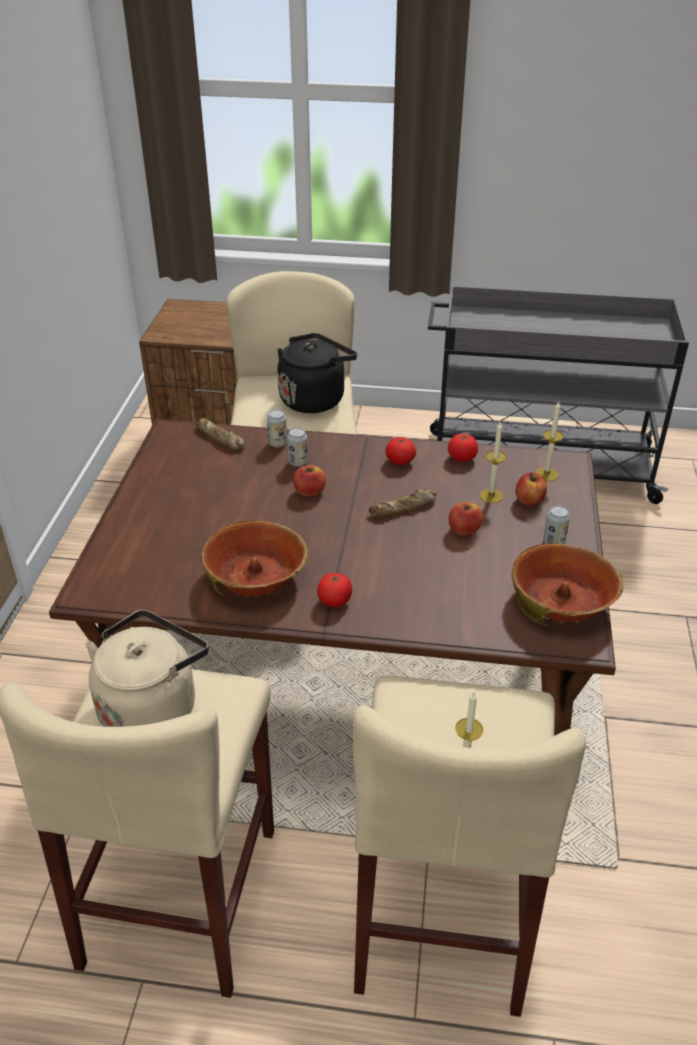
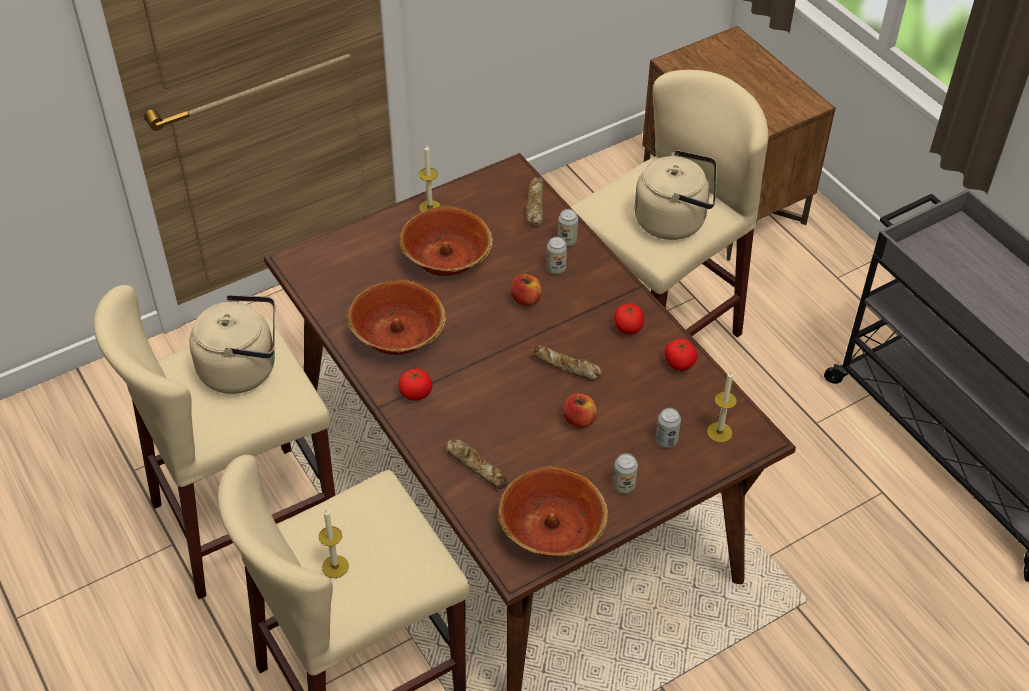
camera: 50 degrees right, 10 degrees up
(210, 507) = (446, 258): none -> bowl
(314, 399) = (674, 220): black kettle -> beige kettle
(454, 608) = (477, 466): none -> bread
(491, 496) = (645, 412): candle -> candle (430, 207)
(529, 500) = (666, 440): apple -> can

